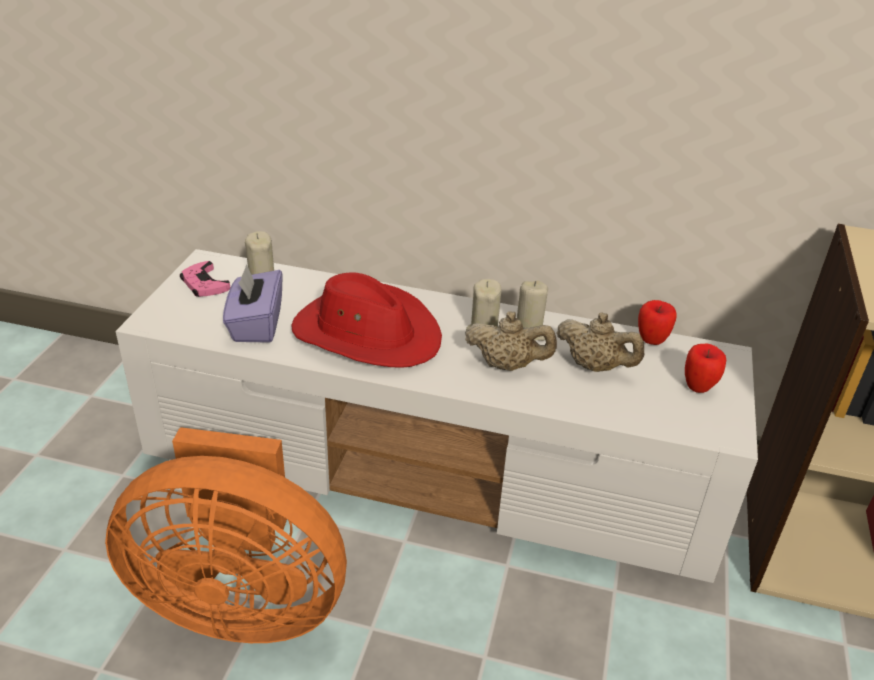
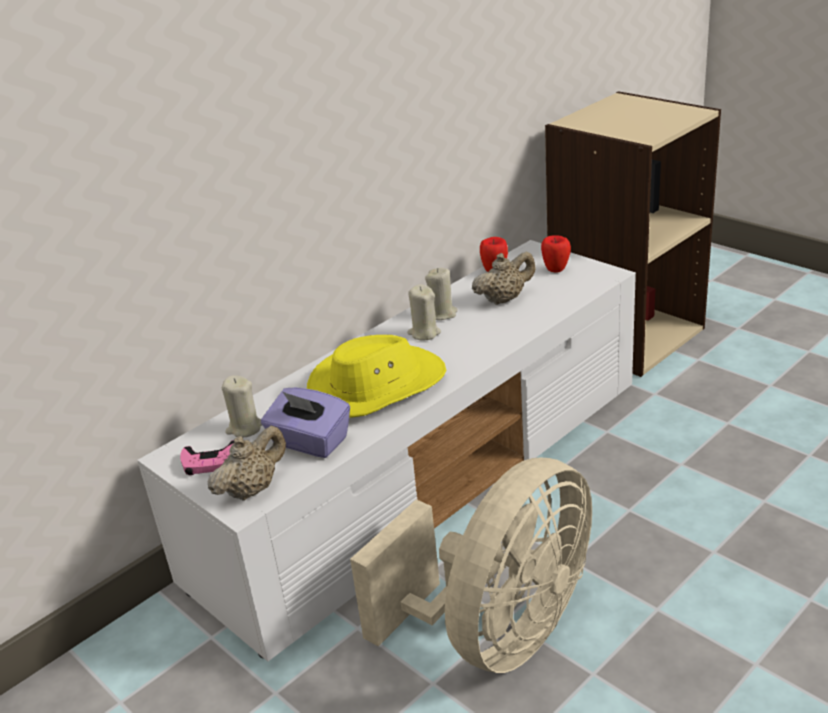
camera: 55 degrees left, 5 degrees down
(240, 601) = (498, 634): orange fan -> beige fan
(367, 333) = (376, 386): red hat -> yellow hat
(507, 365) = (473, 333): beige teapot -> beige teapot (252, 489)

